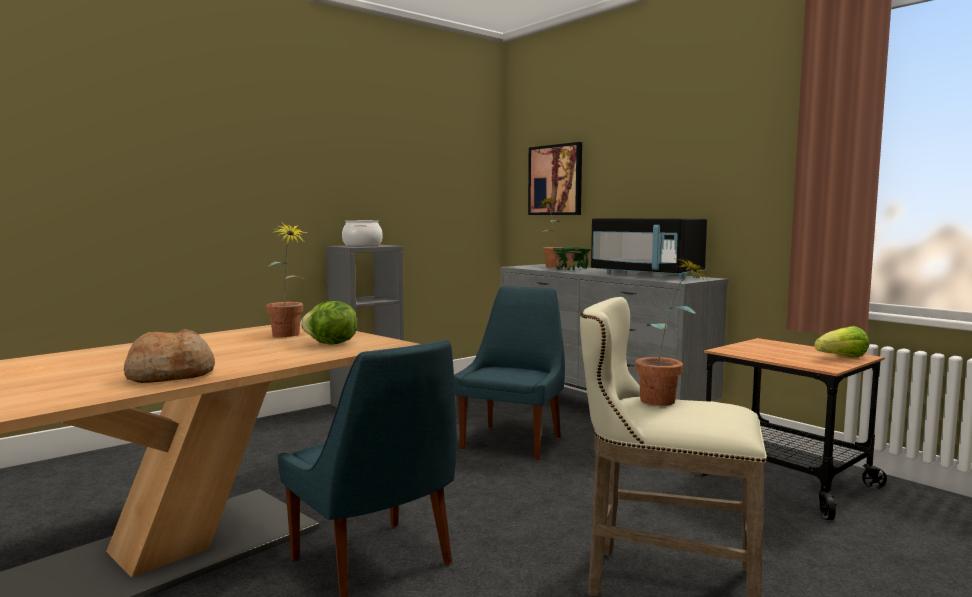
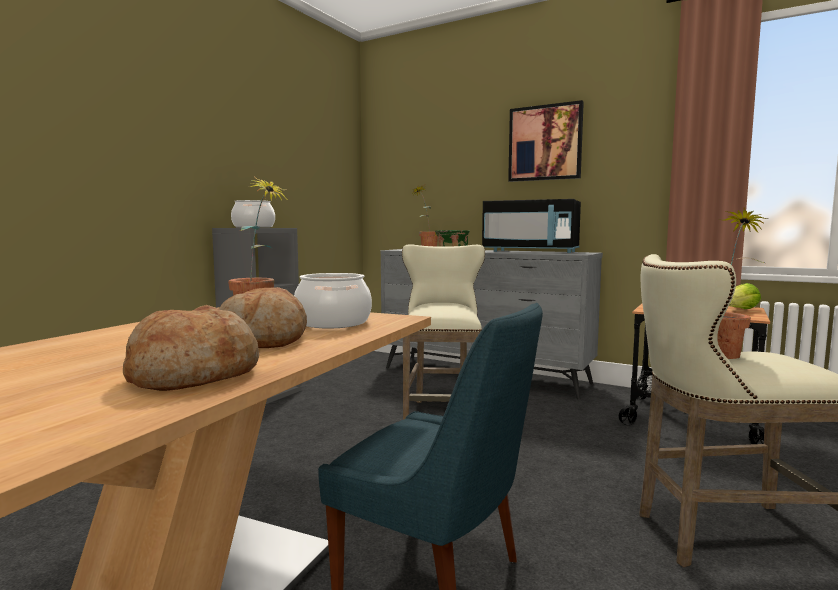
camera: 20 degrees left, 0 degrees up
(255, 355) = (264, 340): none -> bread
(331, 344) = (333, 323): lettuce -> cooking pot
(513, 441) = (442, 414): blue chair -> beige stool
(555, 180) = (421, 170): picture -> picture (545, 143)

